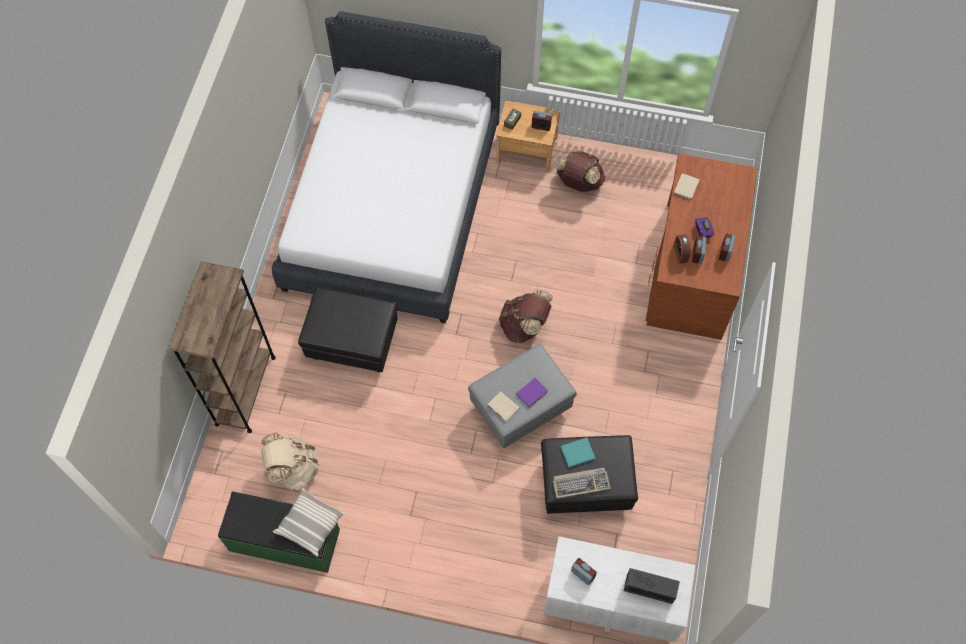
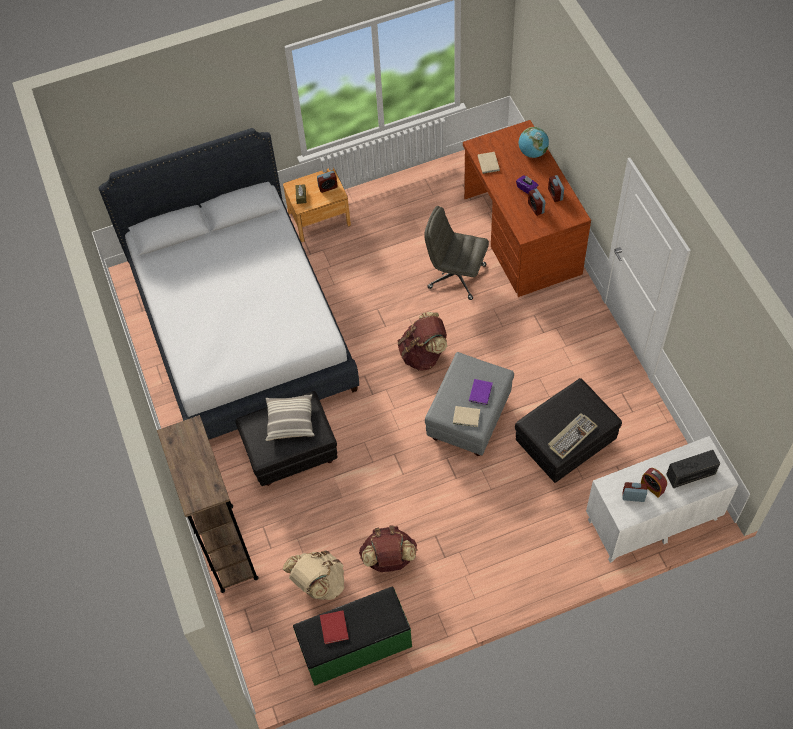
camera: 30 degrees left, 5 degrees down
(262, 515) = (334, 626): none -> red book
(310, 524) = (381, 607): pillow -> pillow (290, 421)
(576, 453) = (551, 416): turquoise book -> none
(578, 182) = (381, 220): brown backpack -> brown backpack (389, 559)
(605, 273) = (456, 276): none -> grey office chair
(680, 253) = (522, 214): alarm clock -> alarm clock (652, 487)
(735, 200) = (532, 152): none -> globe

